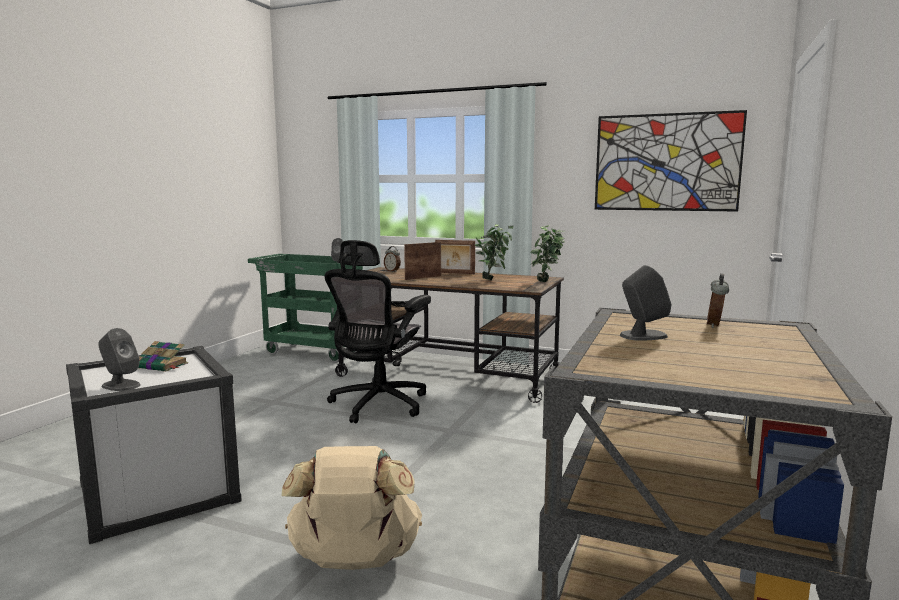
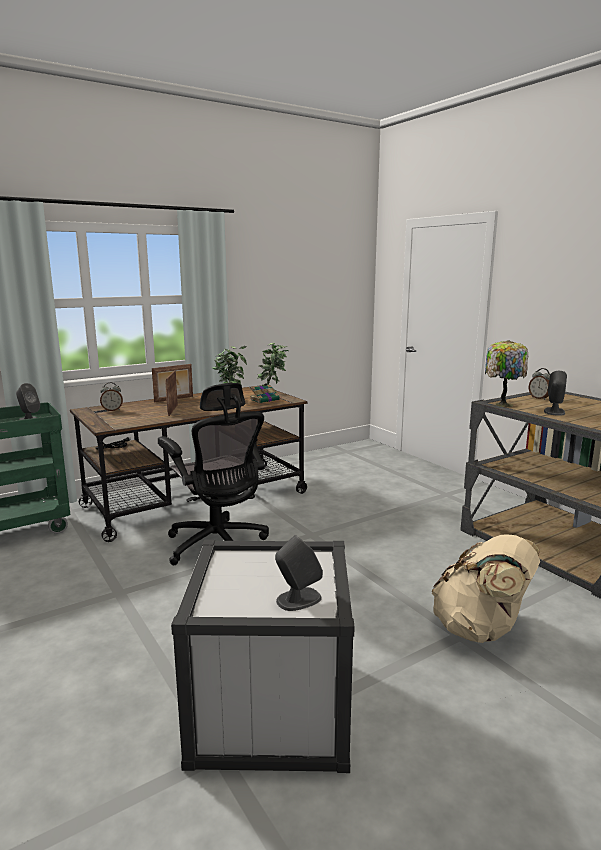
camera: 55 degrees left, 5 degrees up
(162, 366) = (245, 571): book -> book (265, 400)
(620, 316) = (502, 404): none -> table lamp
(666, 162) = (314, 283): picture -> none

